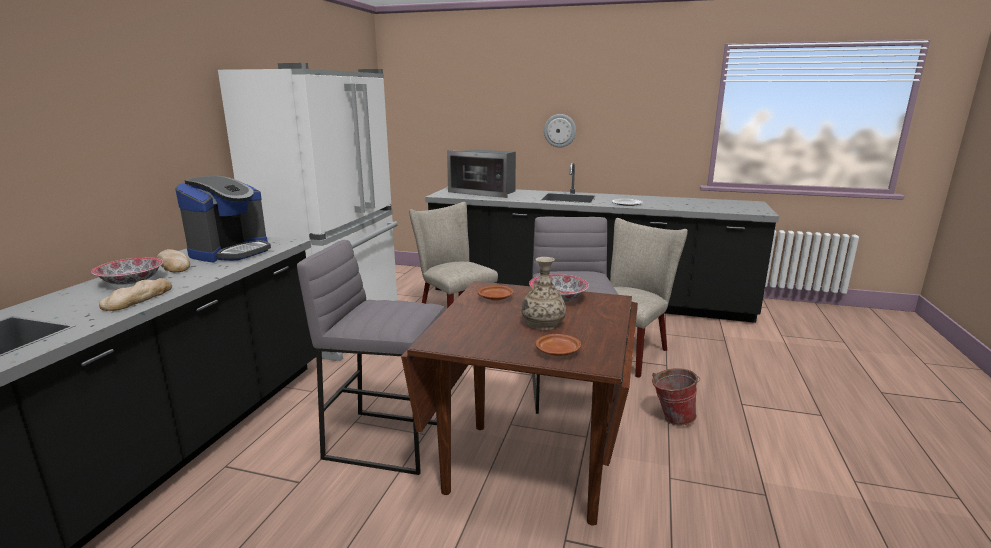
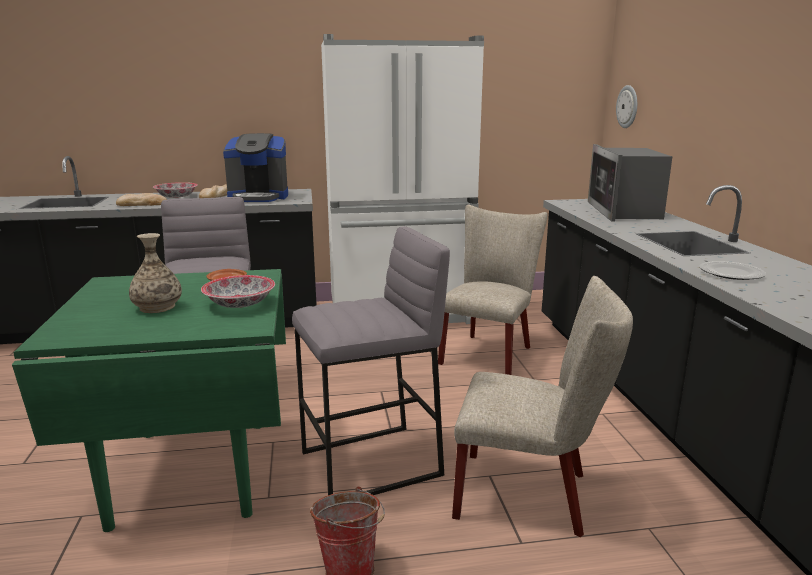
camera: 65 degrees right, 0 degrees up
(528, 470) = (191, 471): brown dining table -> green dining table
(558, 352) = (81, 321): brown plate -> none
(560, 130) = (767, 129): wall clock -> wall clock (627, 106)

